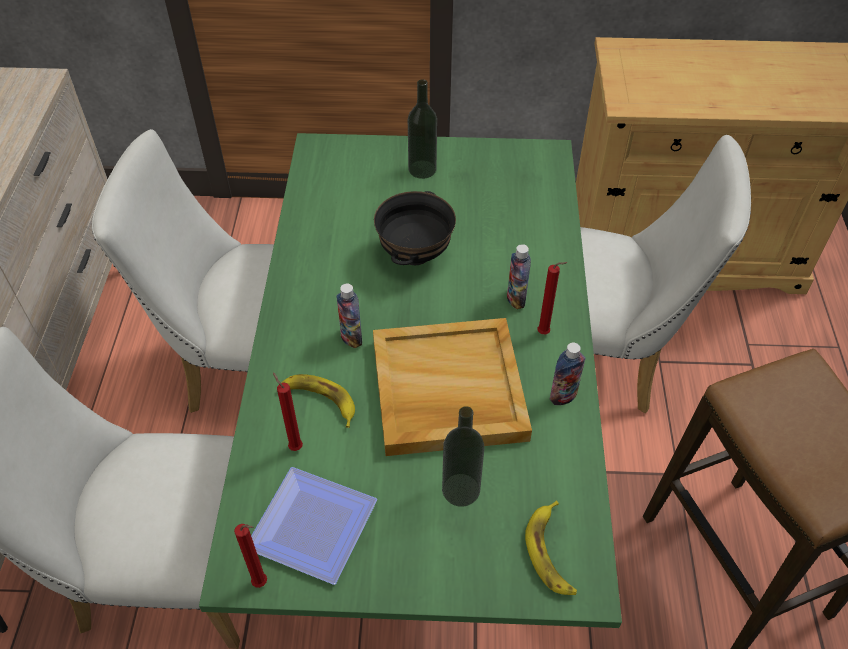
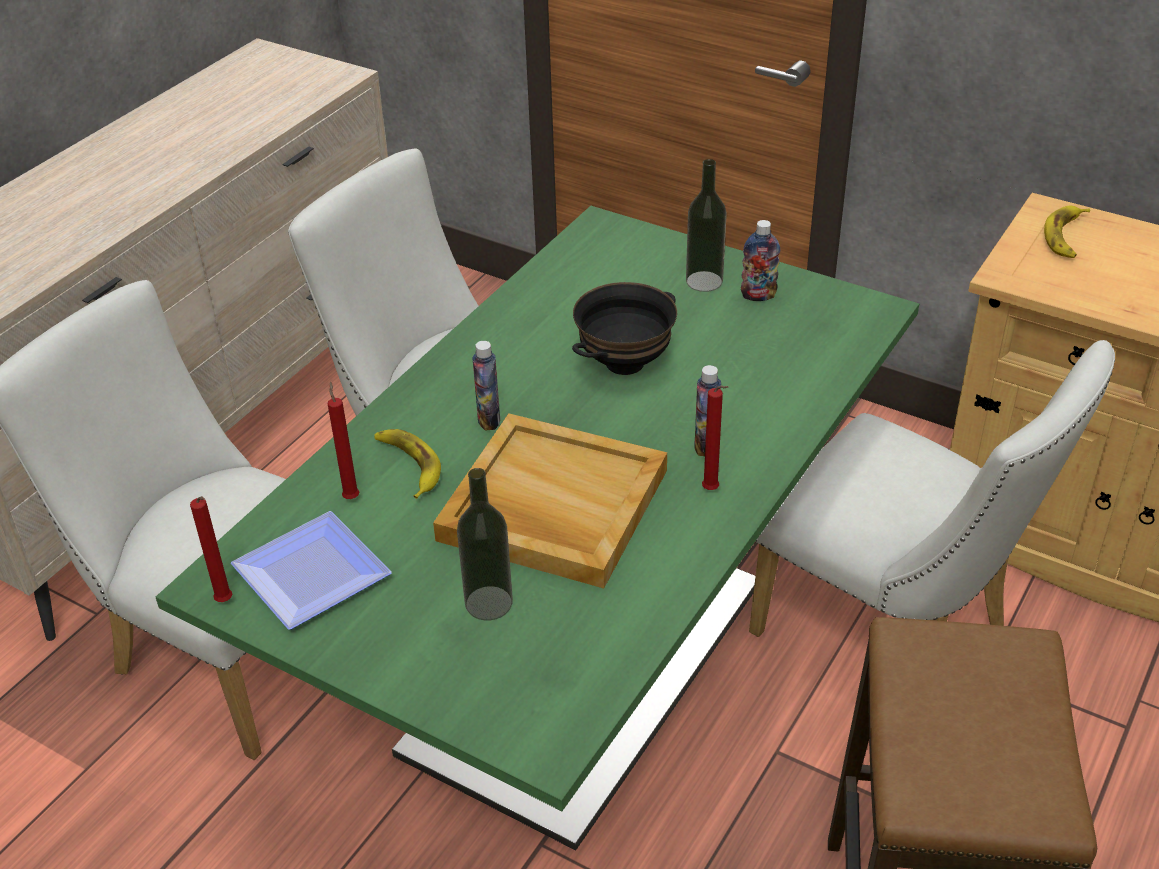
camera: 30 degrees right, 10 degrees down
(551, 553) = (538, 701): banana -> banana (1066, 237)
(563, 396) = (680, 560): bottle -> bottle (758, 295)

